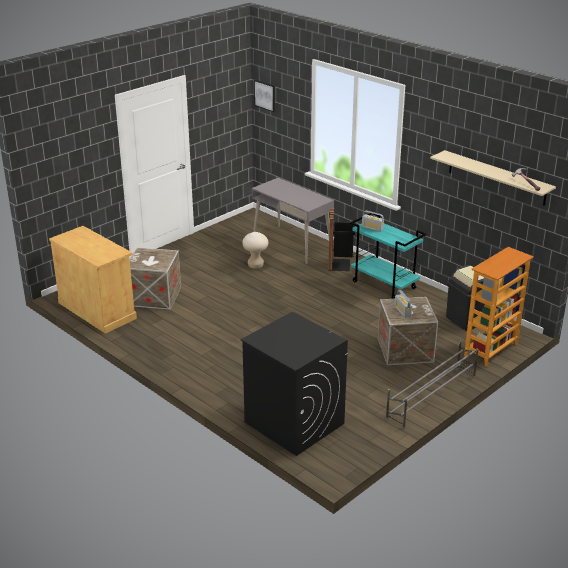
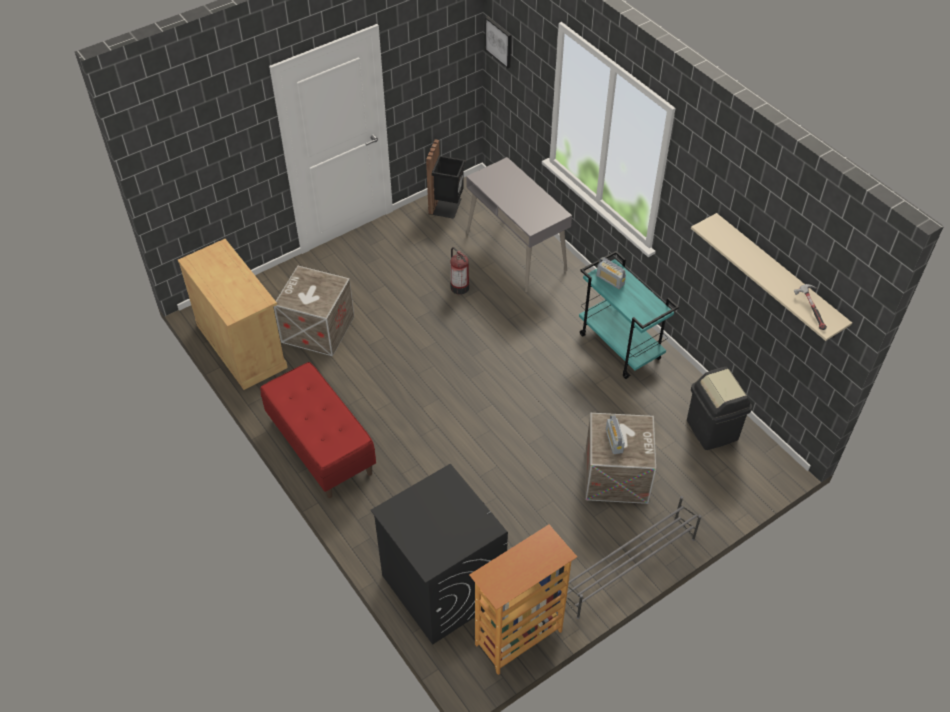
camera: 10 degrees right, 20 degrees up
(175, 357) = (320, 446): none -> red bench
(255, 265) = (459, 286): beige stool -> fire extinguisher
(340, 264) = (571, 299): black trash can -> black trash can (447, 206)
(491, 350) = (730, 493): bookcase -> bookcase (519, 638)

